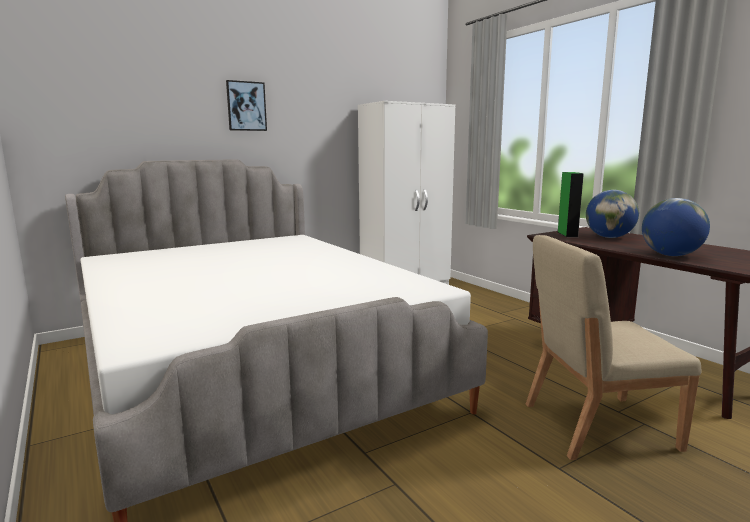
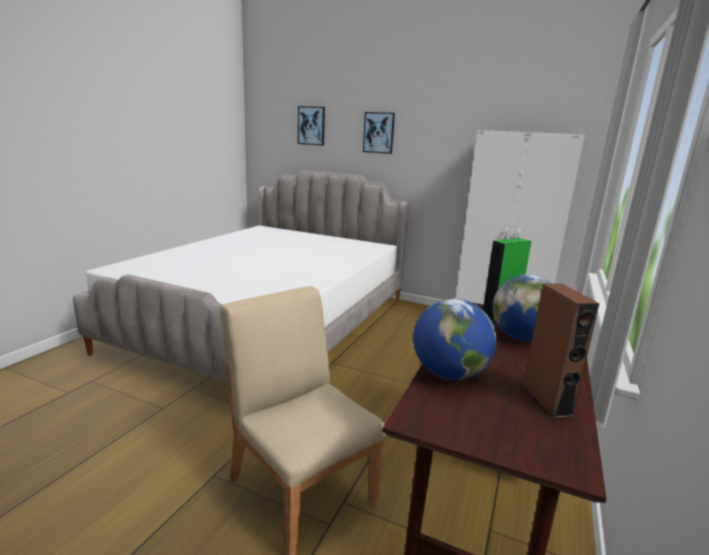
camera: 55 degrees right, 5 degrees up
(142, 96) = (311, 125): none -> picture
(705, 248) = (546, 400): none -> brown speaker

